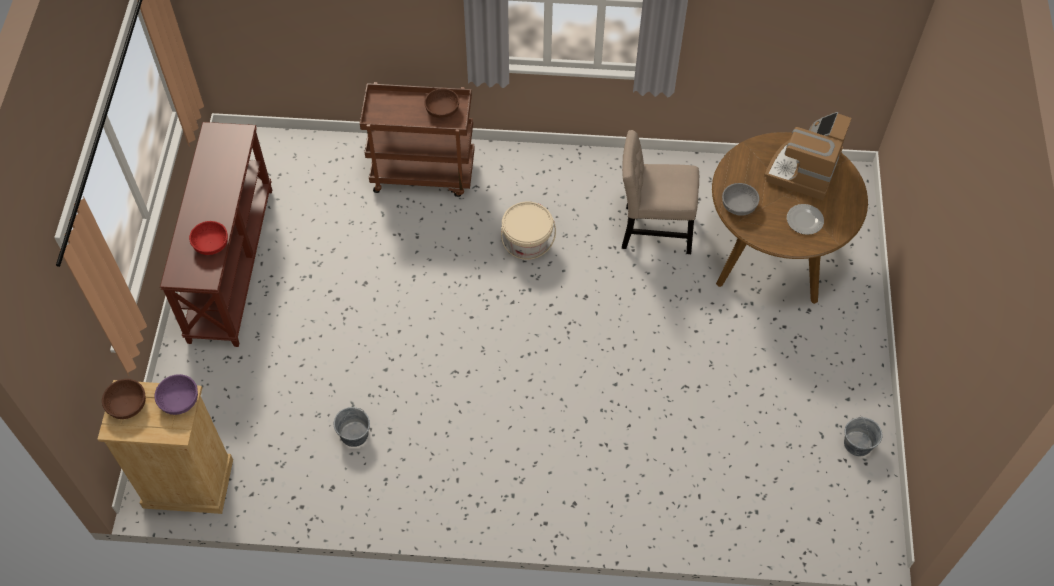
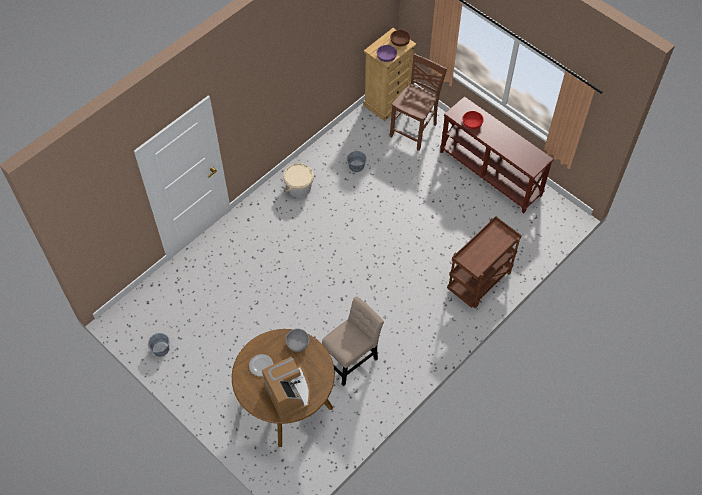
camera: 130 degrees right, 0 degrees up
(221, 405) = (415, 130): none -> brown chair
(443, 110) = (477, 260): brown bowl -> none
(527, 244) = (394, 297): beige bucket -> beige bucket (299, 188)

